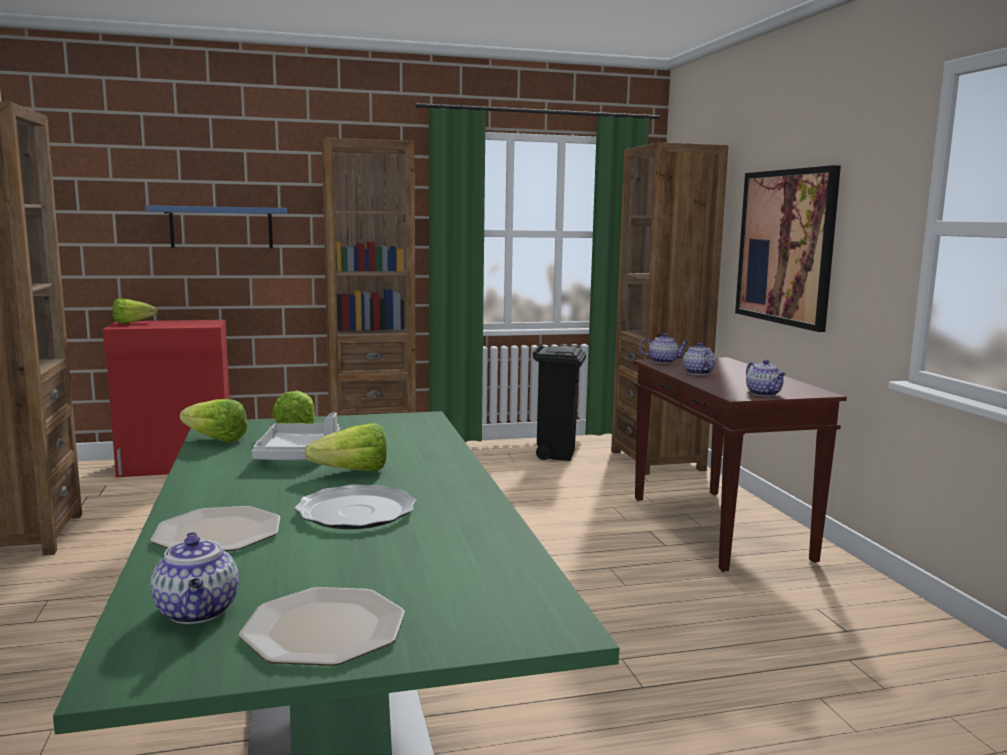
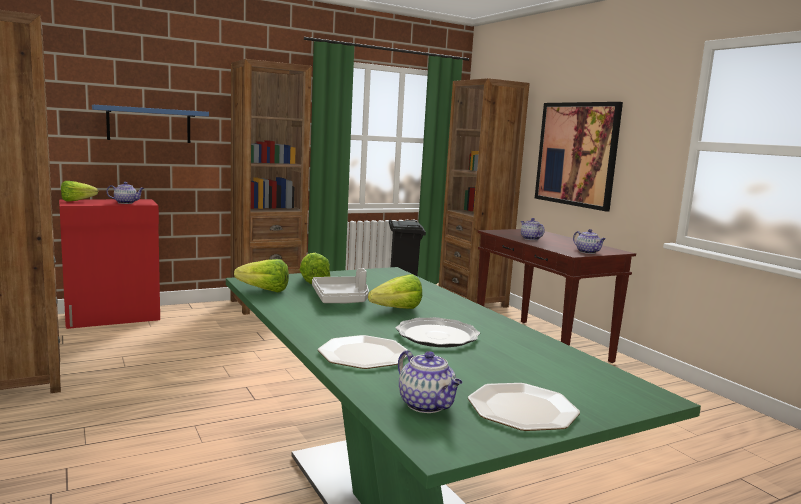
camera: 15 degrees left, 0 degrees up
(663, 361) = (499, 231): teapot -> teapot (126, 203)

